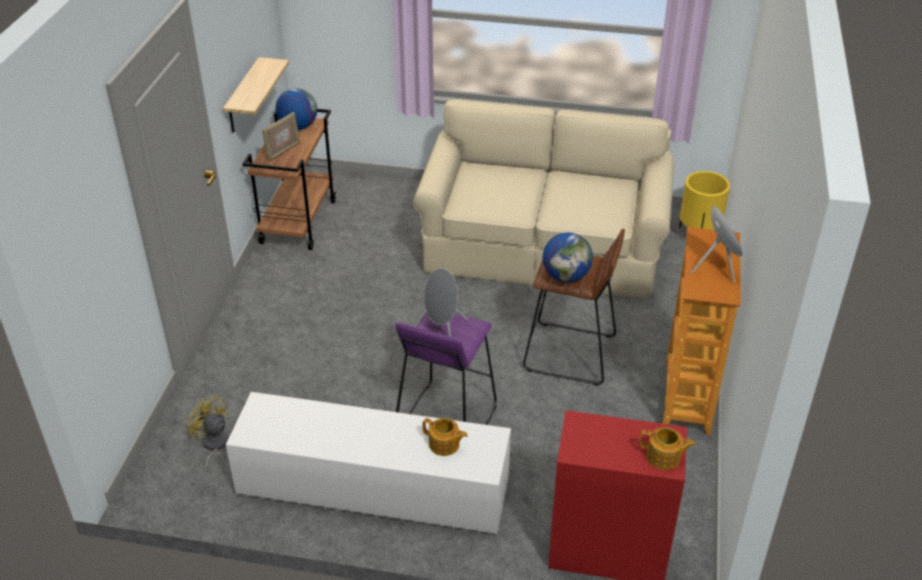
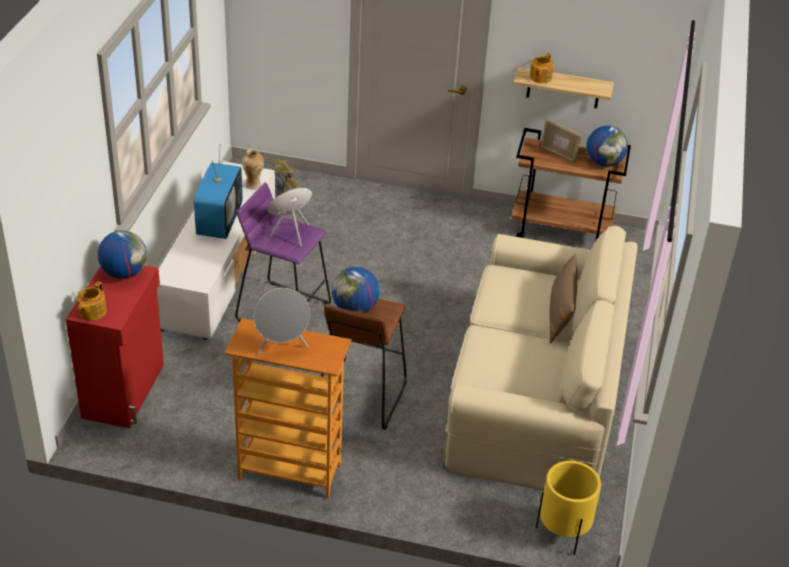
camera: 90 degrees right, 0 degrees up
(285, 408) = (253, 185): none -> vase
(366, 433) = (219, 221): none -> television
(444, 445) = (197, 258): teapot -> teapot (540, 77)
(516, 173) = (560, 314): none -> brown pillow
(583, 439) = (124, 273): none -> globe

